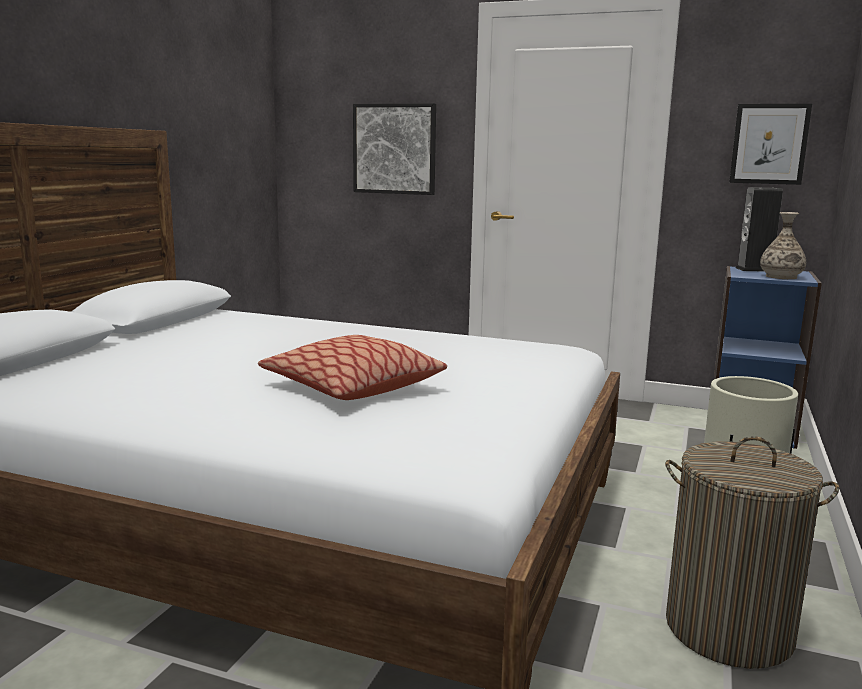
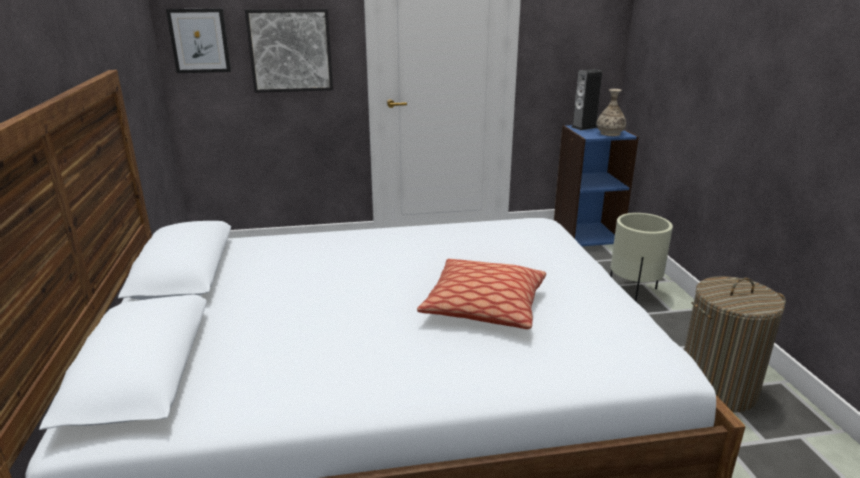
camera: 30 degrees left, 10 degrees up
(769, 144) = (585, 36): picture -> picture (199, 41)

